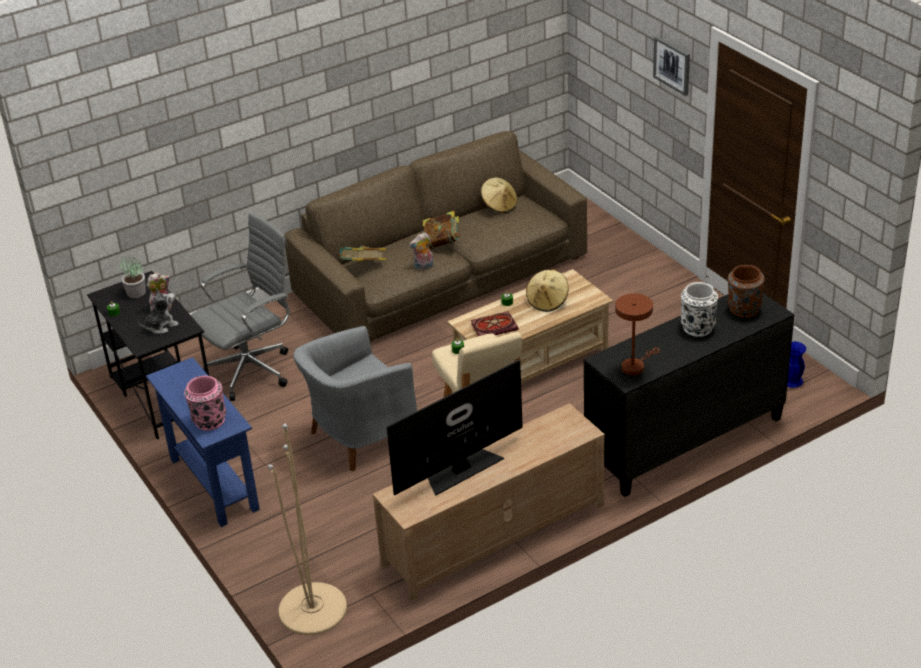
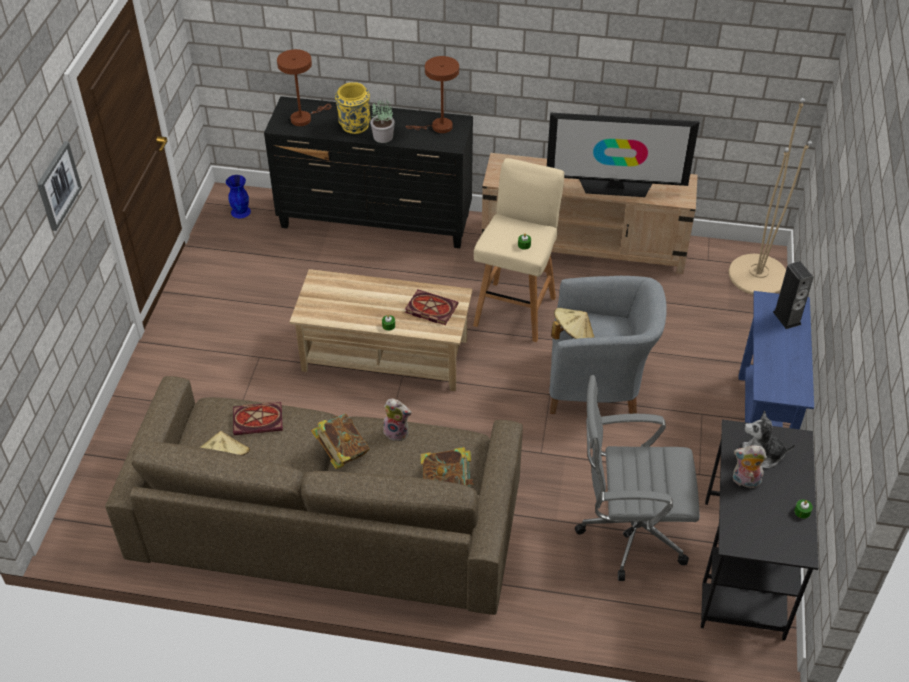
camera: 140 degrees left, 10 degrees up
(135, 292) = (759, 527): potted plant -> potted plant (383, 137)
(209, 421) = (786, 318): pink vase -> speaker
(511, 228) = (259, 419): none -> book
(547, 301) = (357, 303): beige hat -> beige hat (572, 337)
(697, 327) = (354, 126): white vase -> yellow vase
(743, 310) = (304, 118): brown vase -> brown table lamp

